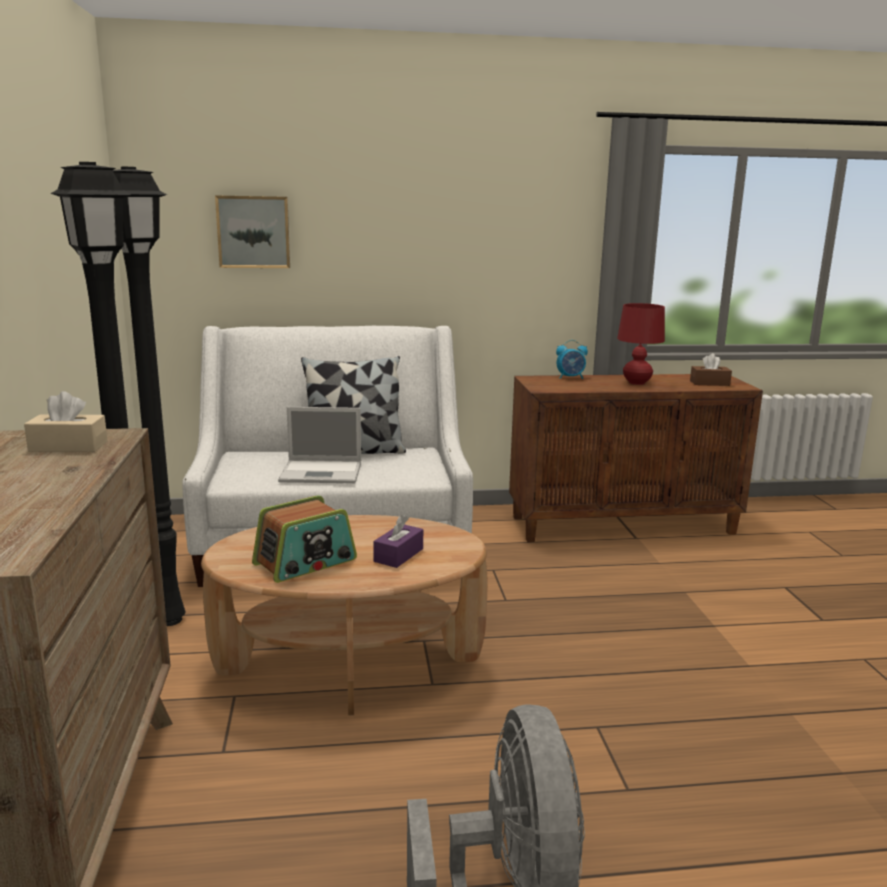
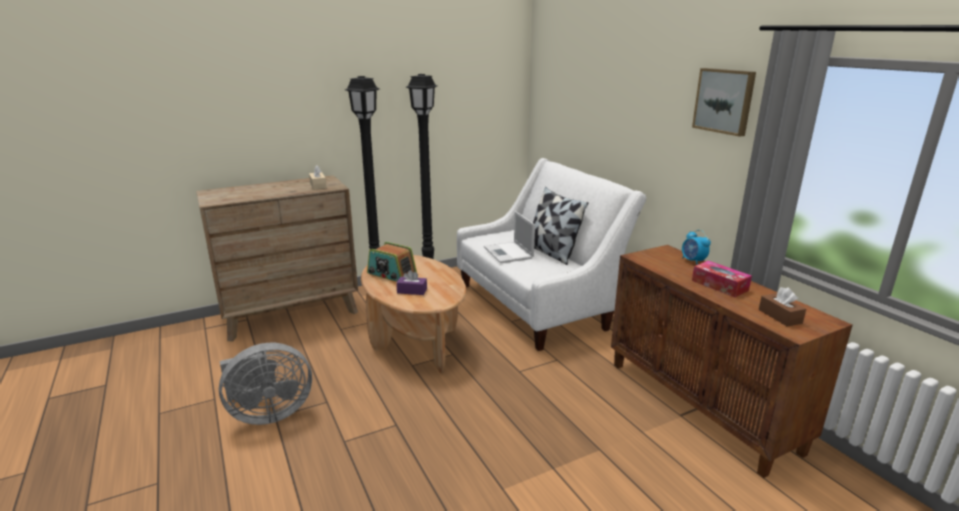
camera: 70 degrees right, 5 degrees up
(253, 232) = (571, 106): picture -> picture (724, 101)
(636, 383) = (719, 285): red table lamp -> tissue box

